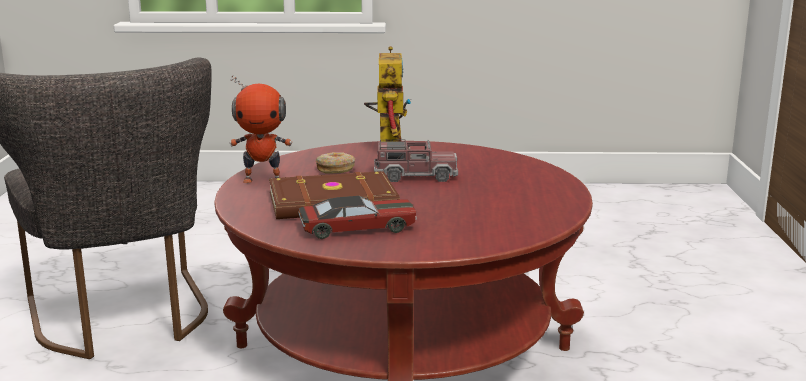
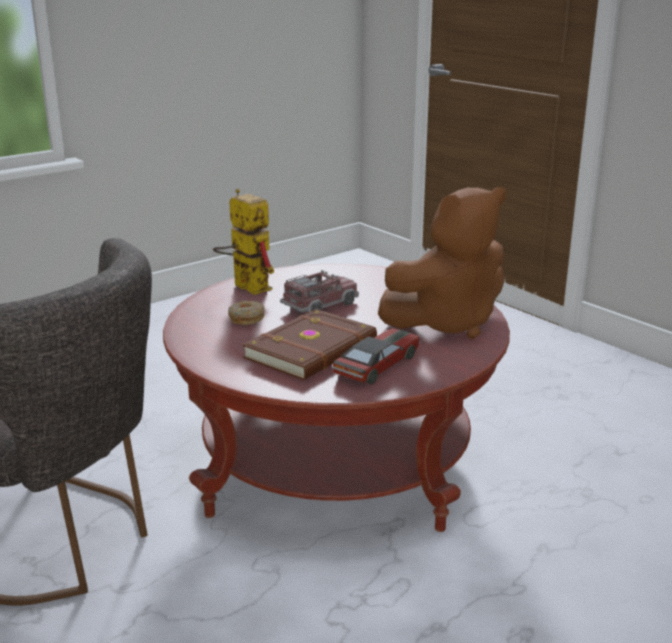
camera: 40 degrees left, 5 degrees up
(263, 180) = (208, 348): toy robot -> none
(497, 217) = (447, 323): none -> brown plush toy

